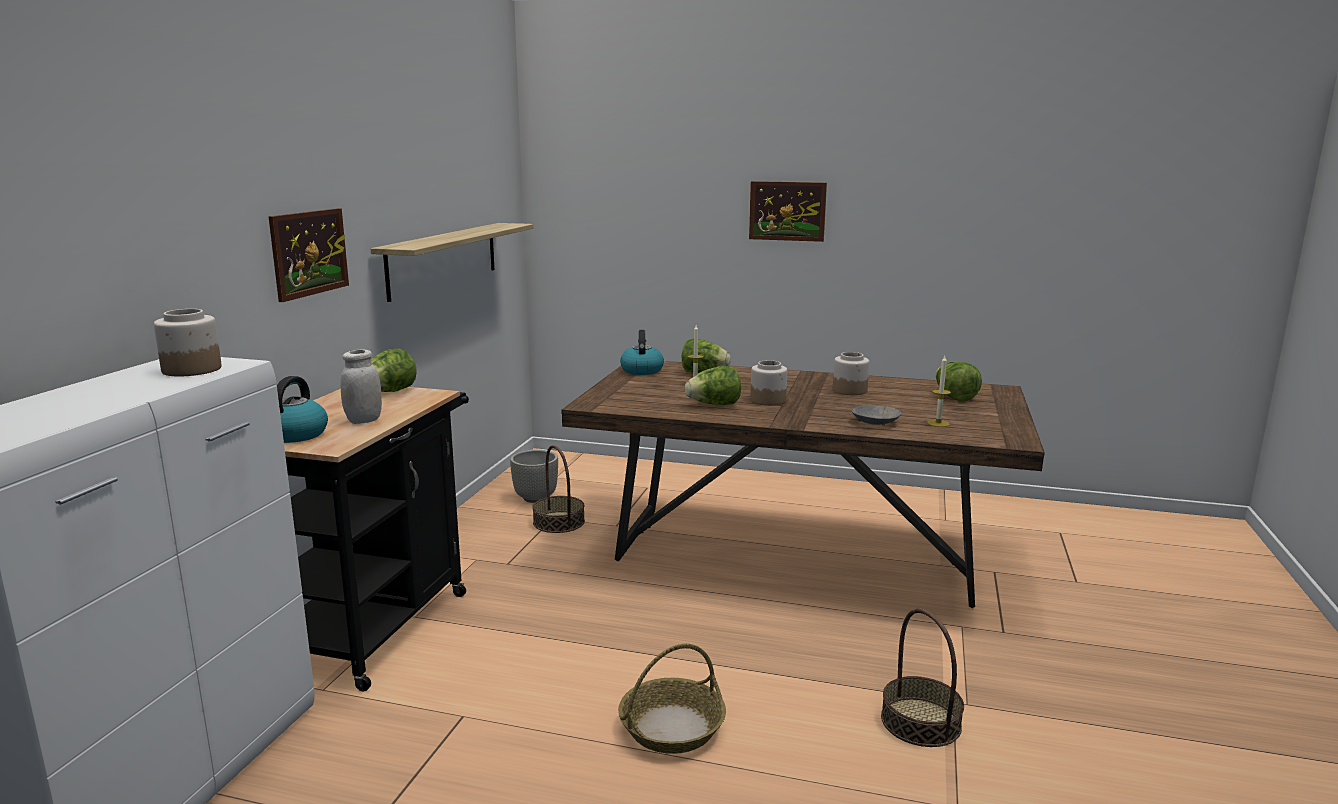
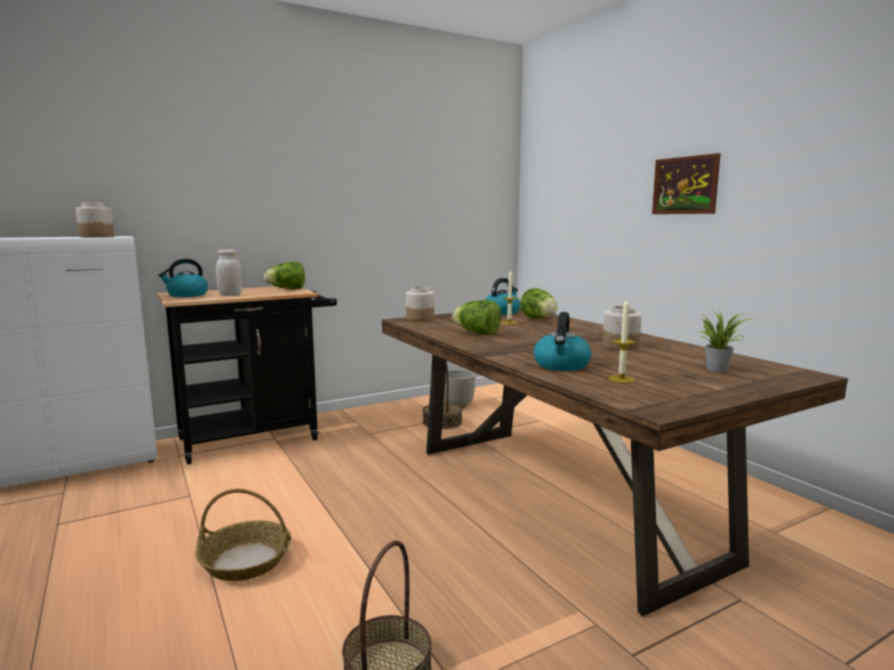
camera: 45 degrees right, 5 degrees down
(309, 253) = (261, 197): picture -> none
(444, 259) = (408, 221): shelf -> none
(768, 400) = (526, 338): jar -> jar (420, 318)
(875, 422) = (562, 366): grey bowl -> kettle
(954, 397) = (717, 368): lettuce -> potted plant

